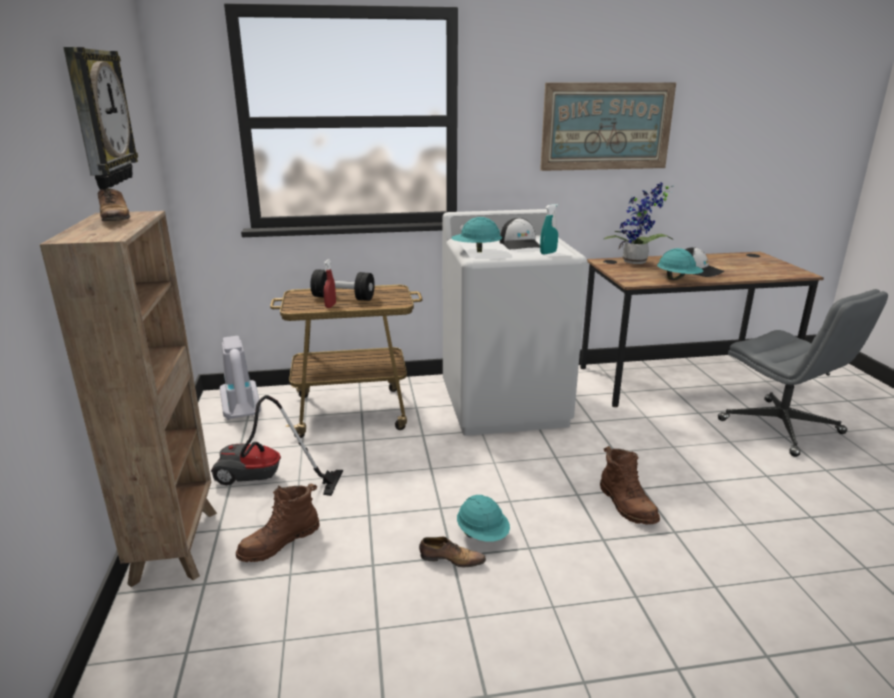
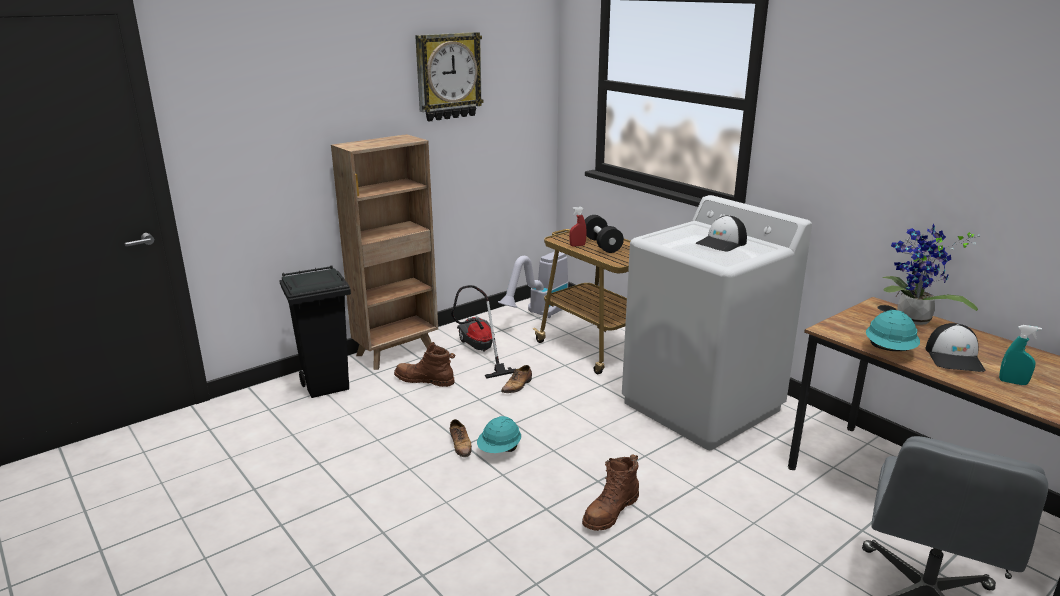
camera: 60 degrees right, 0 degrees up
(115, 218) = (395, 139): shoe -> shoe (517, 386)
(179, 644) = (327, 386): none -> black trash can
(476, 251) = (668, 234): turquoise hard hat -> none
(548, 253) = (711, 256): turquoise spray bottle -> turquoise spray bottle (1013, 382)
(606, 126) = (920, 139): picture -> none

